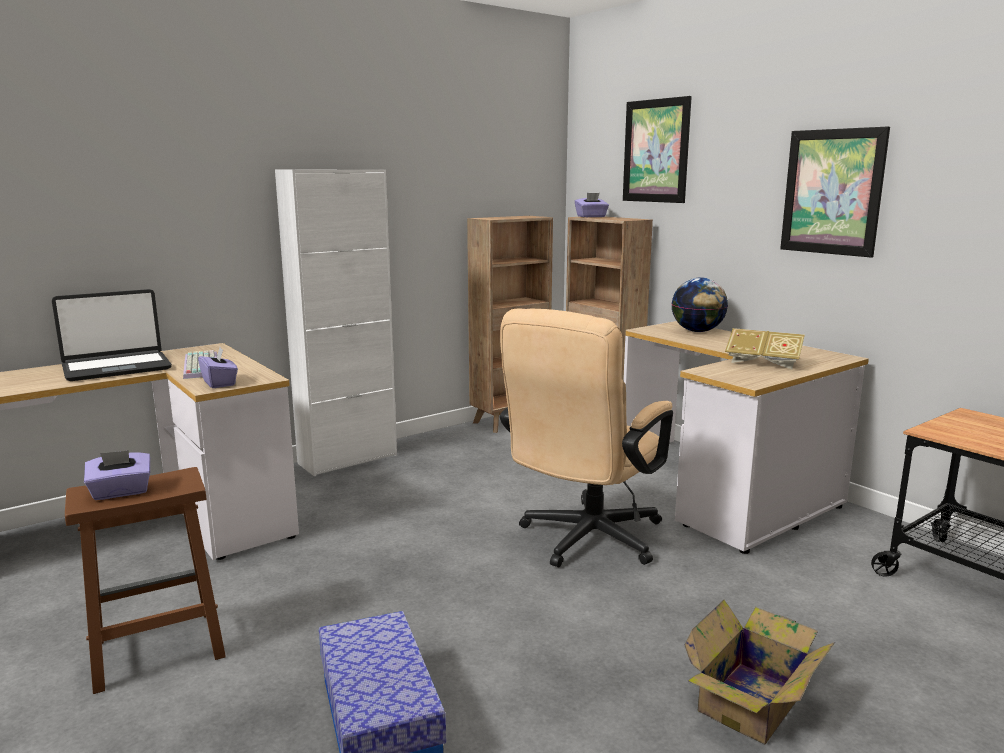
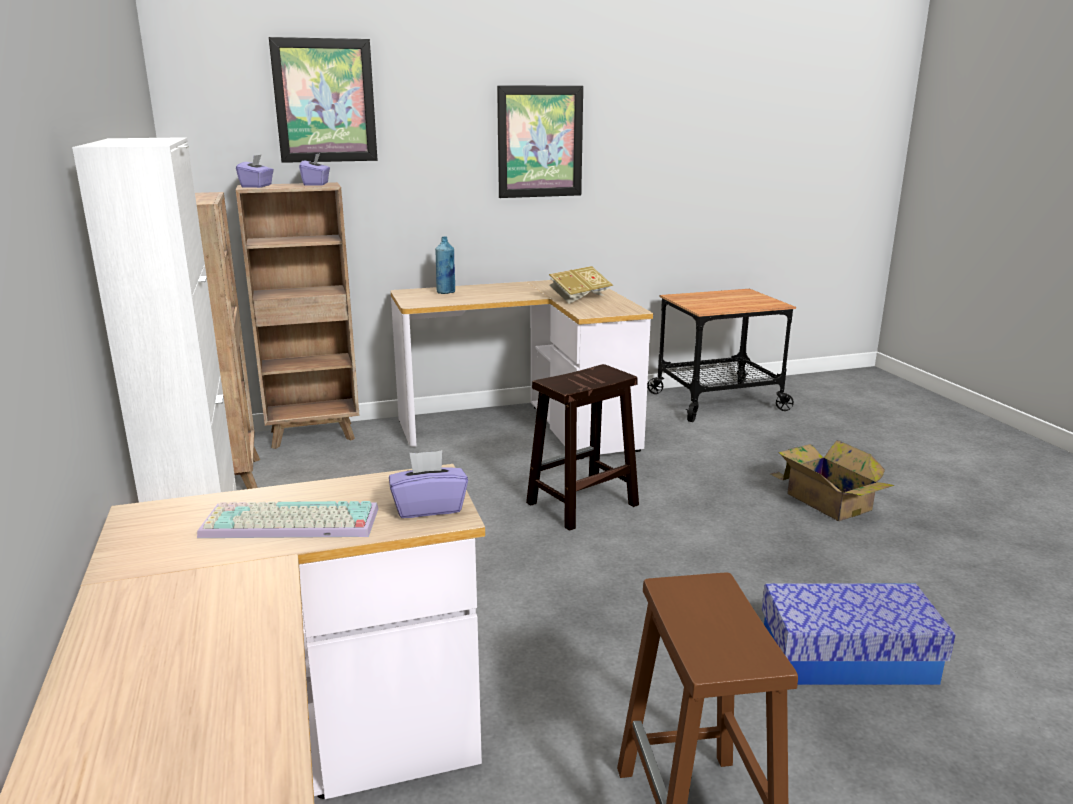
camera: 70 degrees left, 5 degrees up
(117, 367) = (194, 606): laptop -> none
(121, 492) = (725, 633): purple tissue box -> purple tissue box (316, 184)
(584, 541) = (581, 505): beige office chair -> brown stool
(697, 331) = (446, 292): globe -> blue bottle

